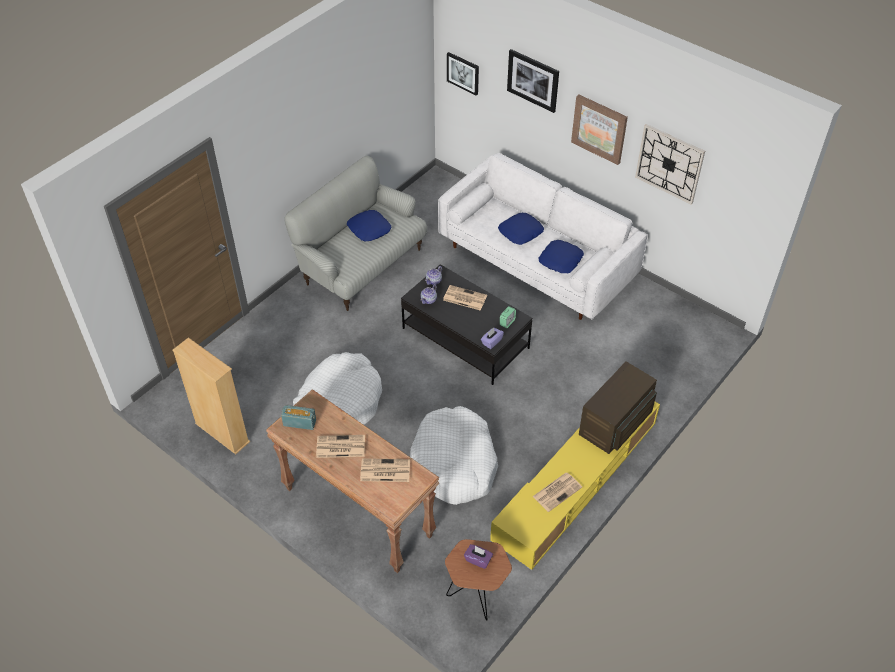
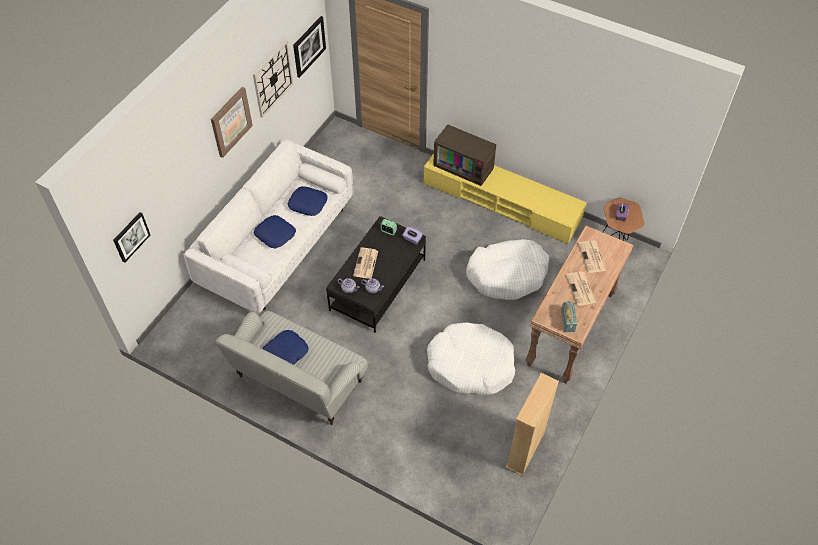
camera: 100 degrees left, 5 degrees up
(533, 80) = (180, 157): picture -> picture (308, 46)
(557, 491) = (534, 193): newspaper -> none

